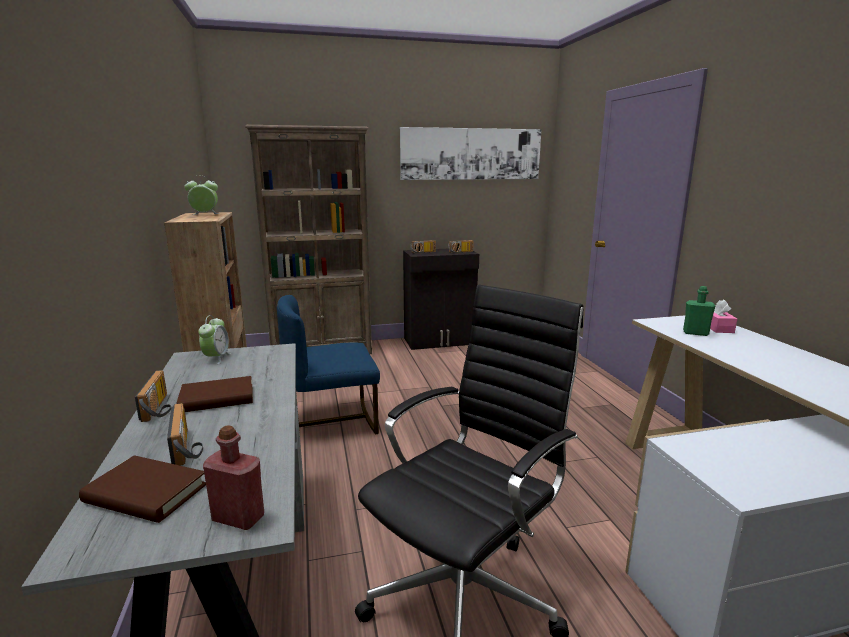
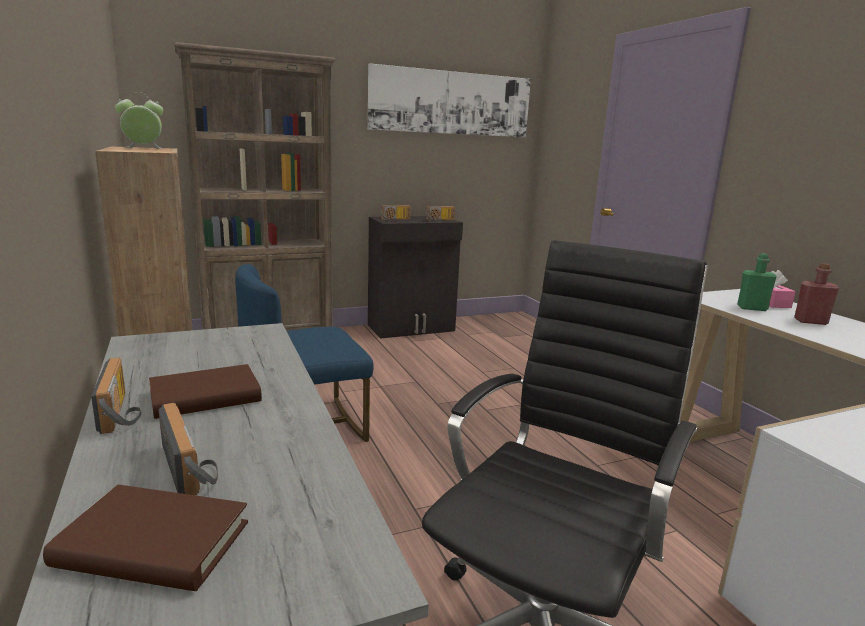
camera: 10 degrees left, 0 degrees up
(216, 358) = (179, 343): alarm clock -> none
(238, 518) = (324, 573): red bottle -> red bottle (810, 321)

